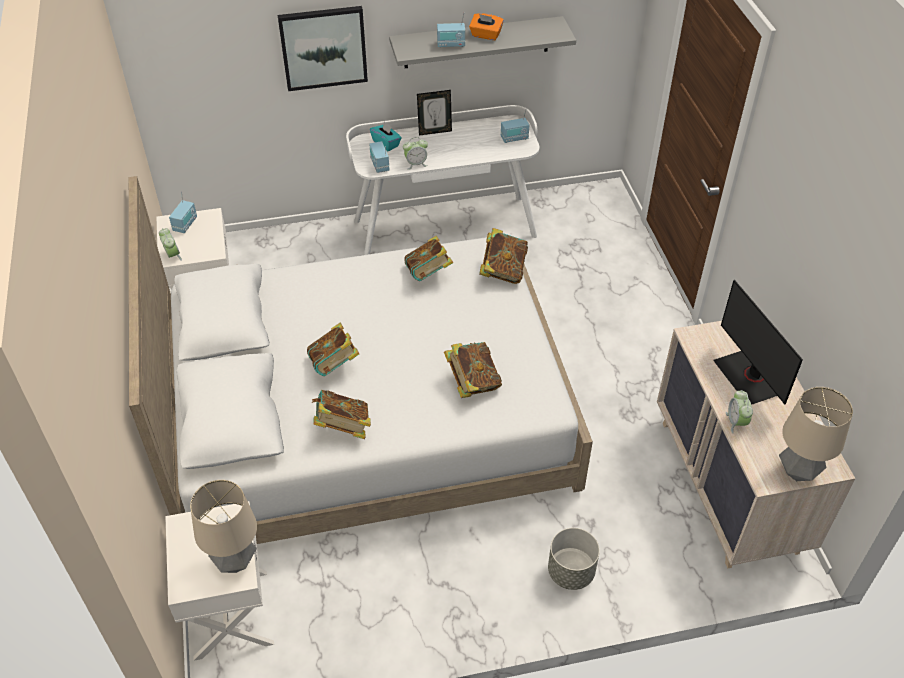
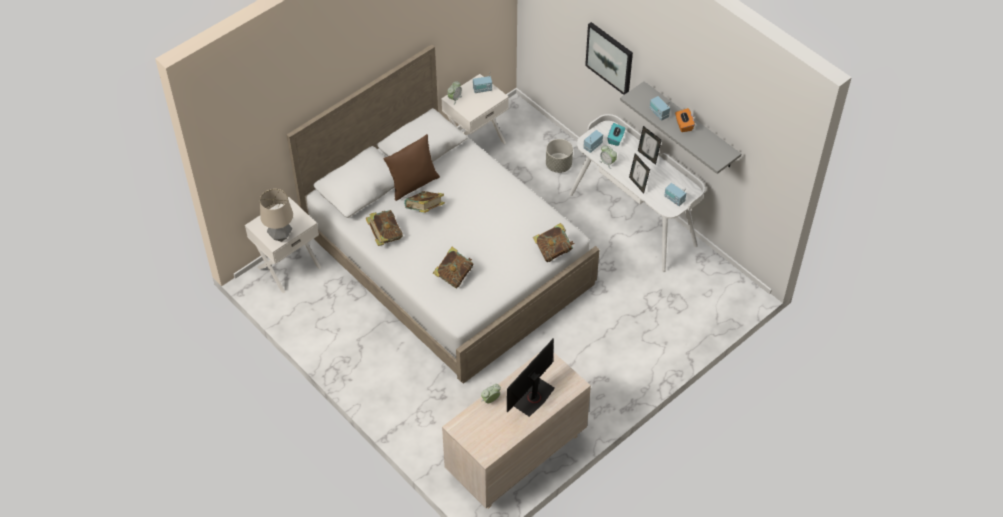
camera: 60 degrees right, 5 degrees up
(278, 358) = (413, 184): none -> brown pillow
(428, 274) = (524, 217): book -> none
(469, 155) = (638, 184): none -> picture frame
(571, 572) = (404, 400): grey planter -> grey planter (558, 165)
(797, 471) = (472, 439): table lamp -> none

